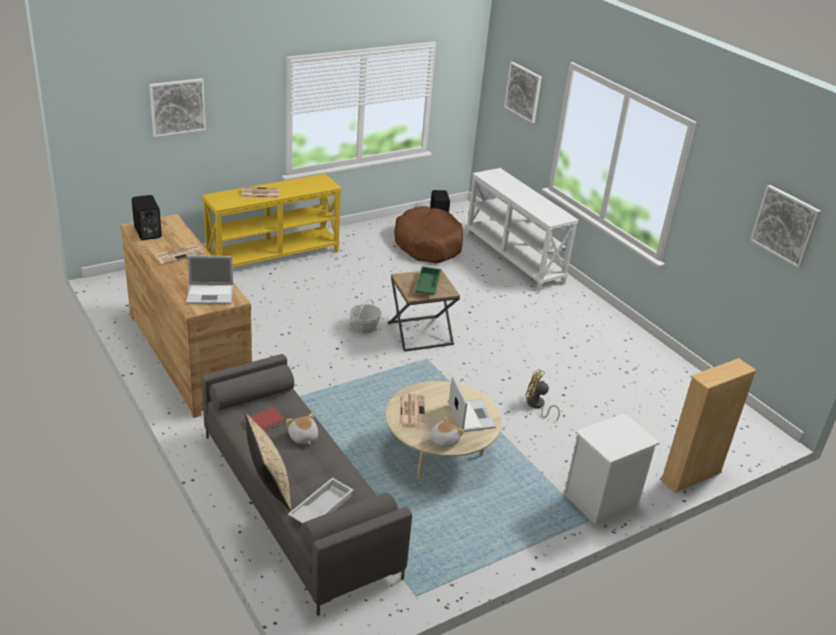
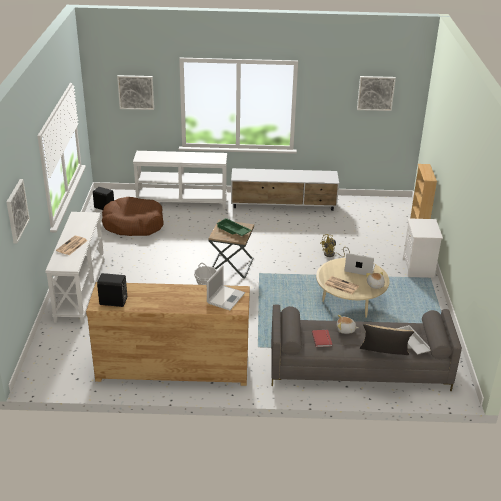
camera: 55 degrees left, 0 degrees up
(179, 254) = (160, 296): newspaper -> none
(273, 256) = (80, 290): yellow console table -> white console table
(605, 331) = (284, 206): none -> white tv stand

